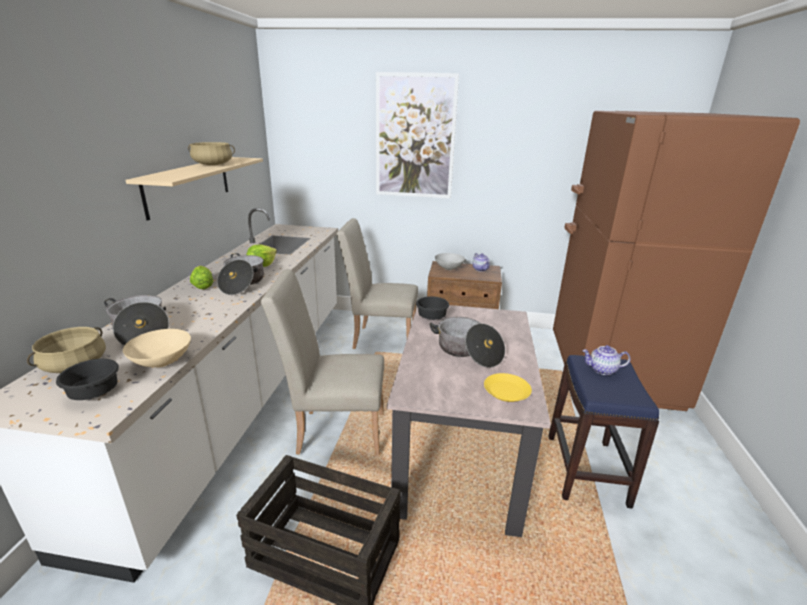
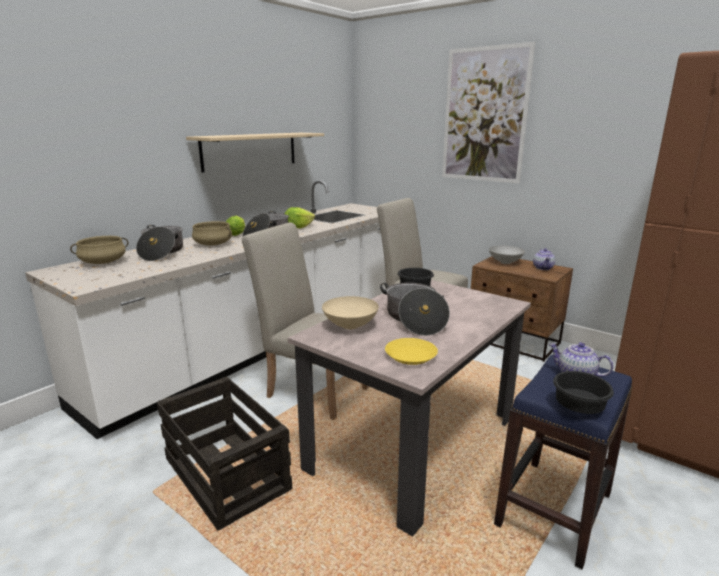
camera: 30 degrees right, 5 degrees down
(95, 392) = (95, 276): black bowl -> black bowl (579, 406)
(162, 363) = (150, 270): beige bowl -> beige bowl (350, 326)
(213, 164) = (271, 134): beige cooking pot -> beige cooking pot (213, 244)

